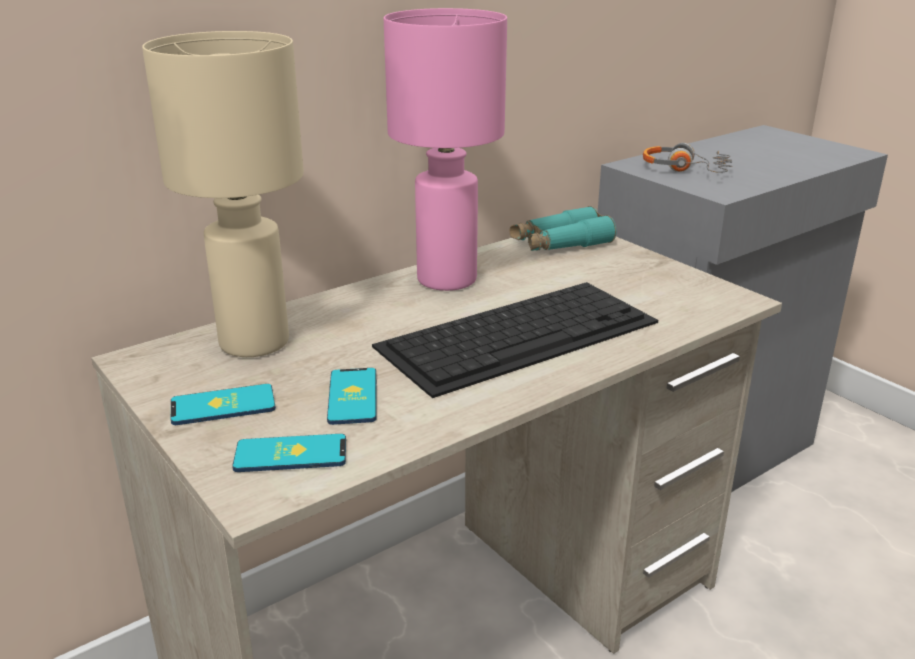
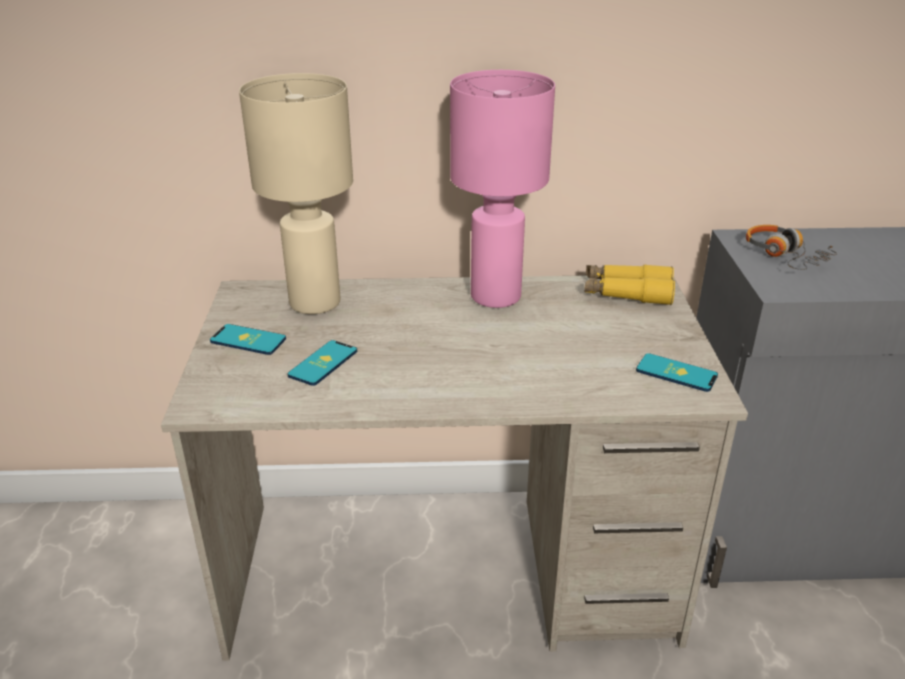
camera: 35 degrees right, 5 degrees up
(291, 454) = (244, 387): phone -> phone (676, 373)
(520, 333) = (489, 358): keyboard -> none
(560, 243) = (627, 293): turquoise binoculars -> yellow binoculars

